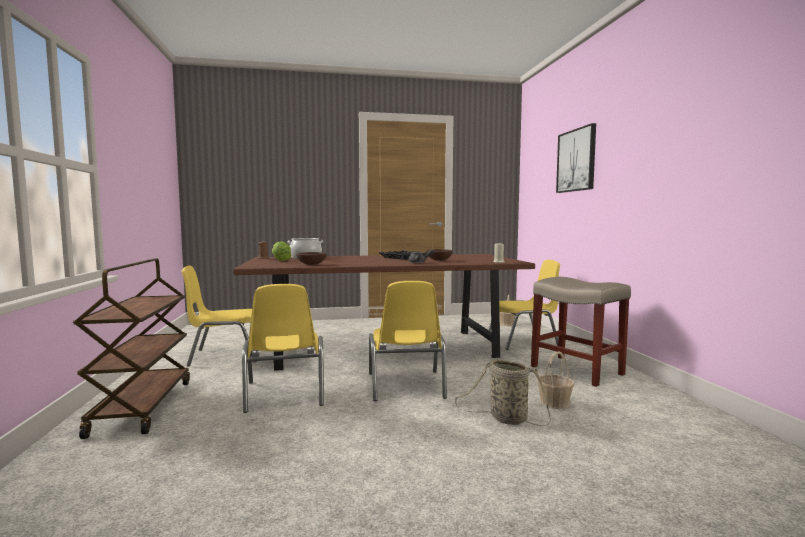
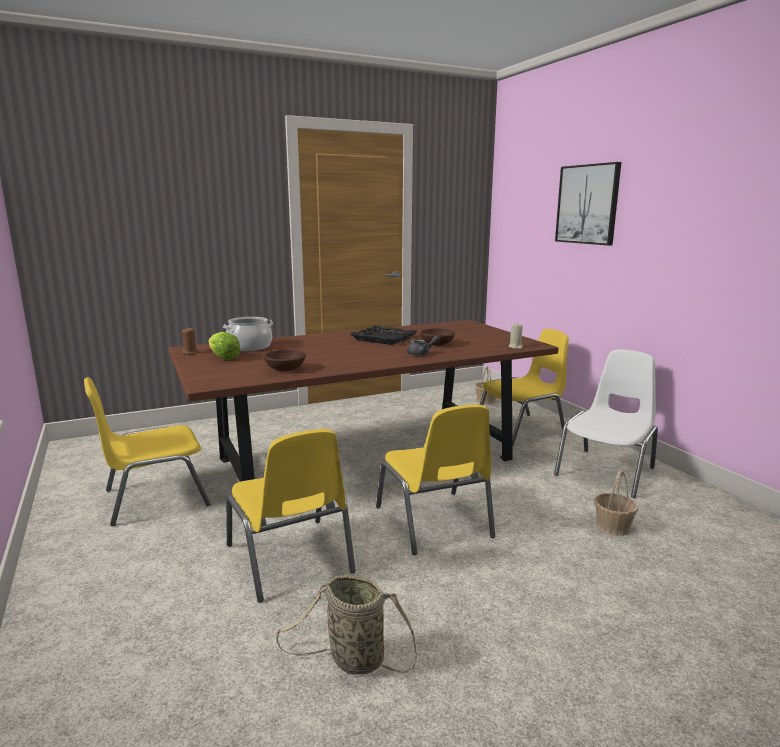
camera: 15 degrees left, 10 degrees up
(142, 406) = (99, 615): brown cart -> none
(505, 419) = (578, 560): basket -> basket (352, 660)
(578, 370) = (607, 471): beige stool -> white chair

